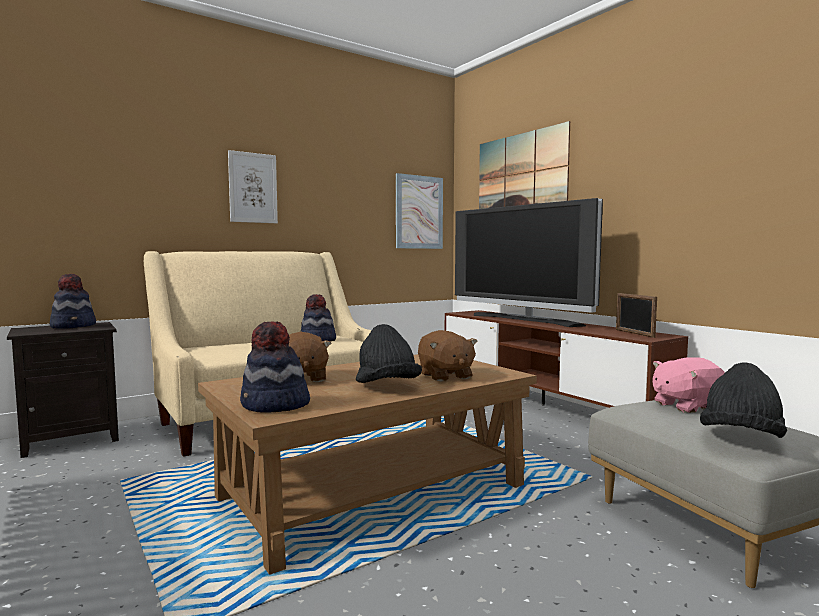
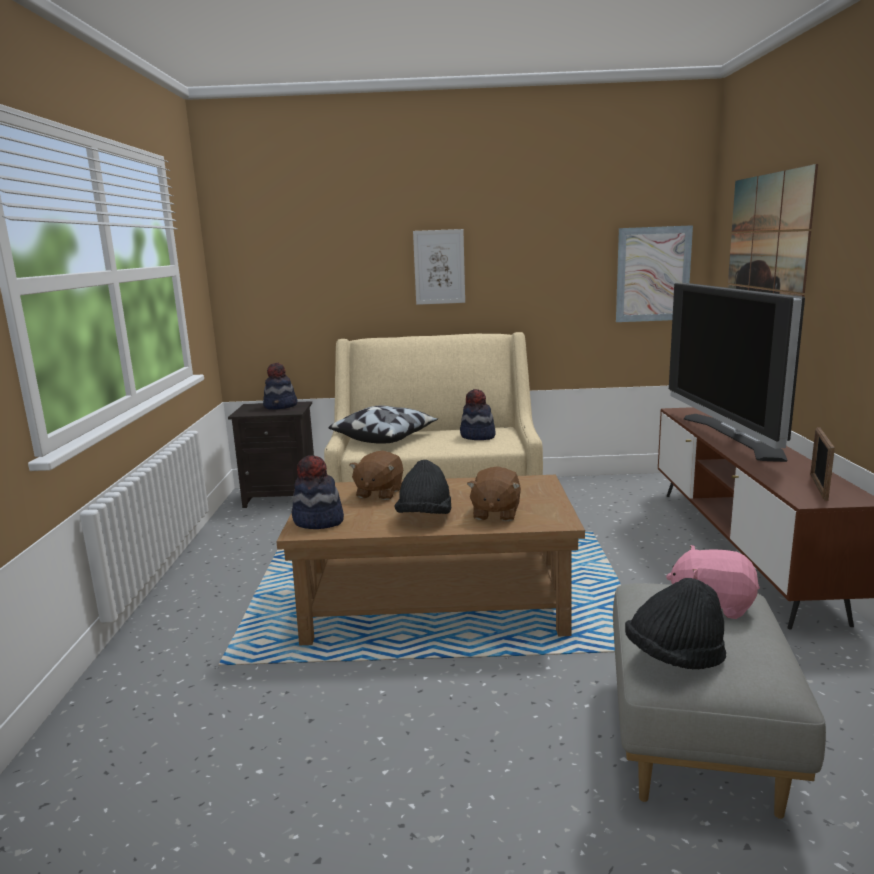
camera: 35 degrees right, 10 degrees up
(223, 348) = (385, 438): none -> pillow

